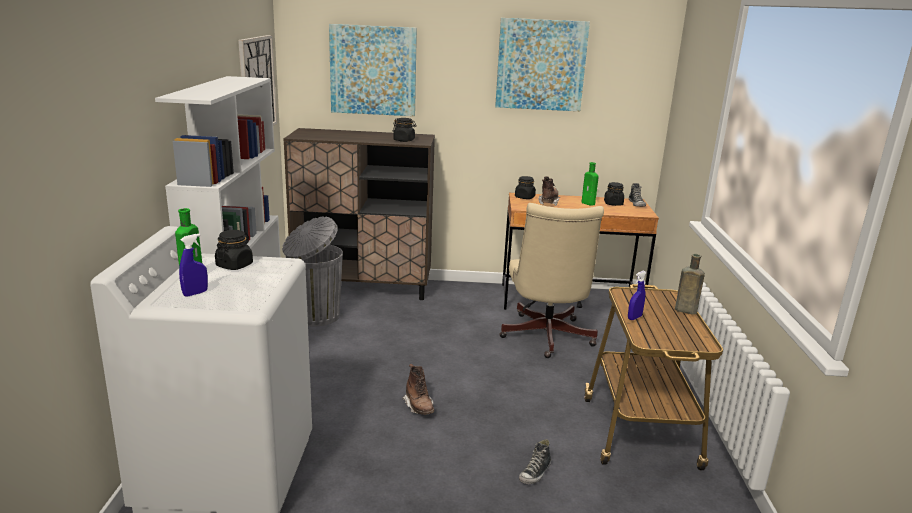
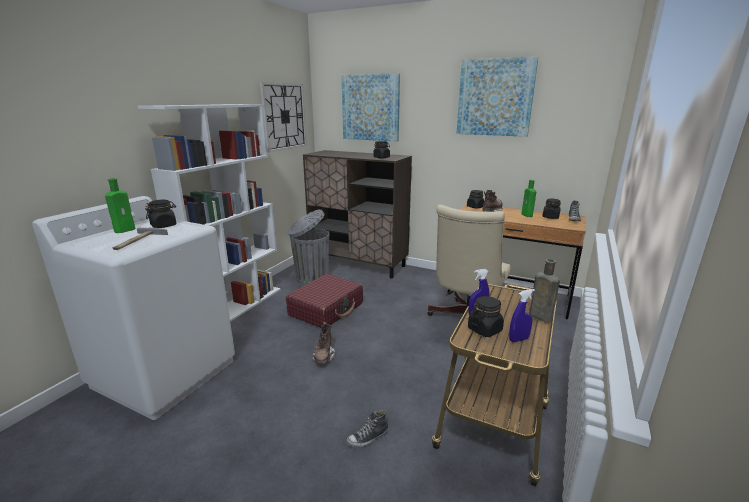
camera: 25 degrees right, 0 degrees up
(195, 293) = (107, 239): blue spray bottle -> blue spray bottle (518, 339)
(243, 290) = (137, 241): none -> hammer
(373, 352) = (326, 309): none -> red suitcase
(651, 330) = (484, 329): none -> black jar

